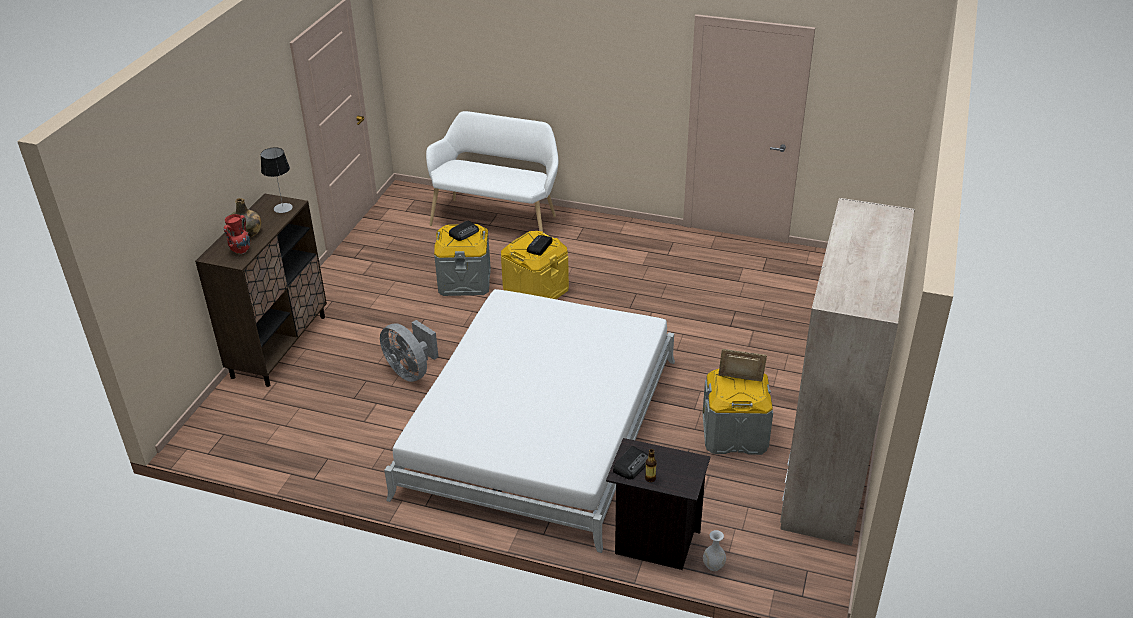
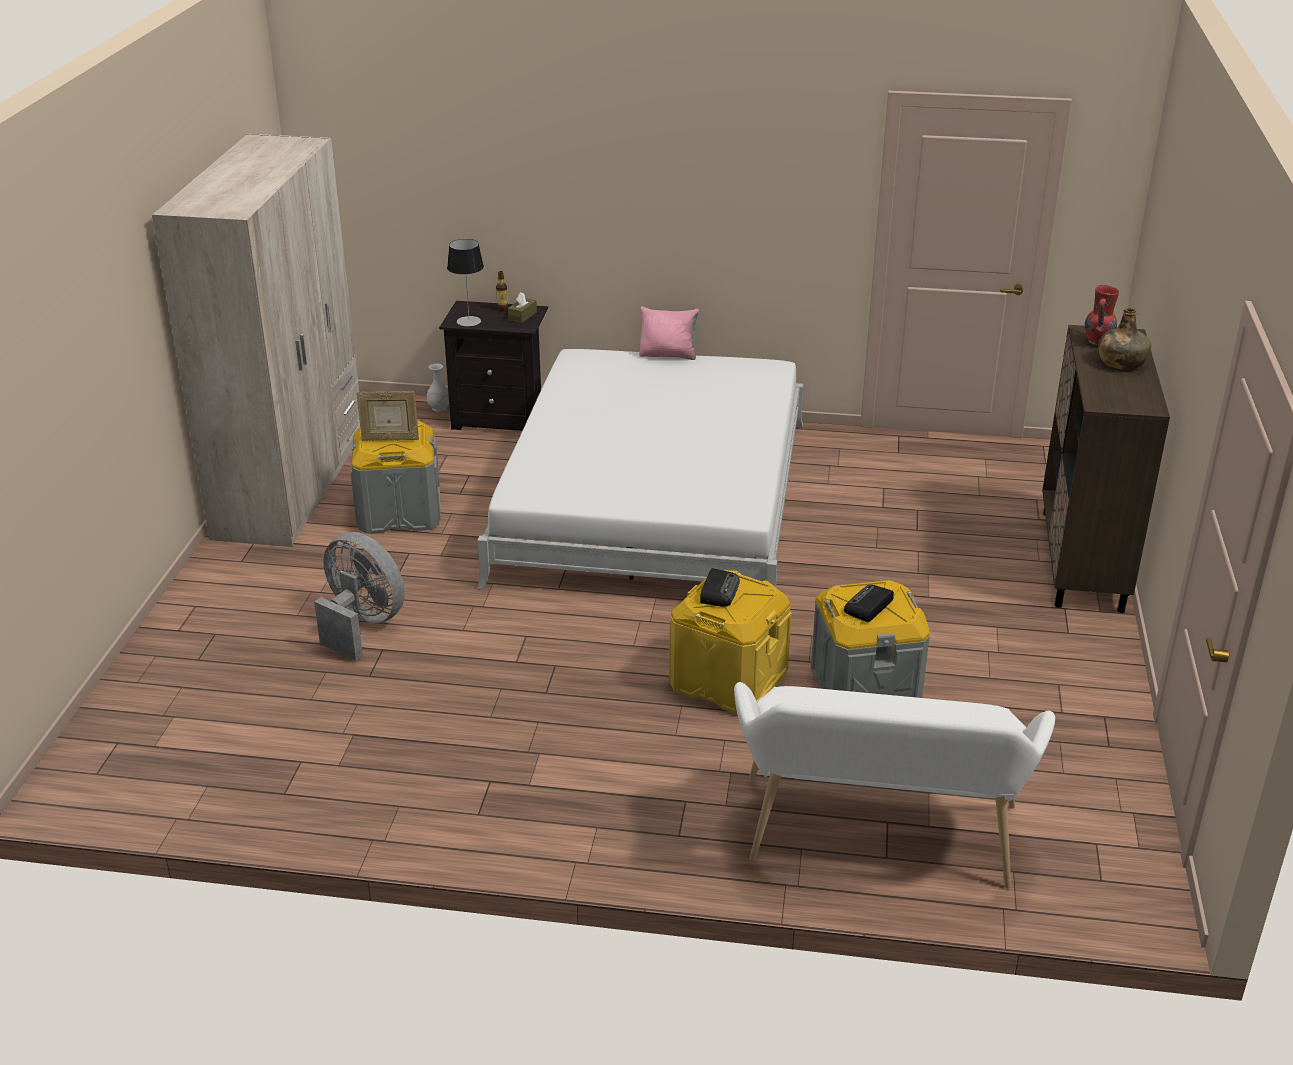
camera: 170 degrees right, 5 degrees down
(283, 208) = (1110, 397): table lamp -> table lamp (469, 321)
(411, 371) = (862, 545): grey fan -> grey fan (362, 625)
(500, 466) = (668, 355): none -> pink pillow
(631, 465) = (522, 316): radio -> brown tissue box

